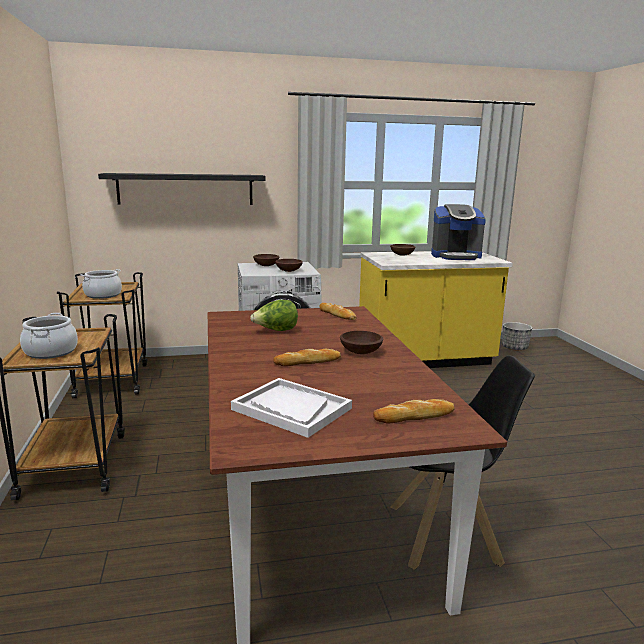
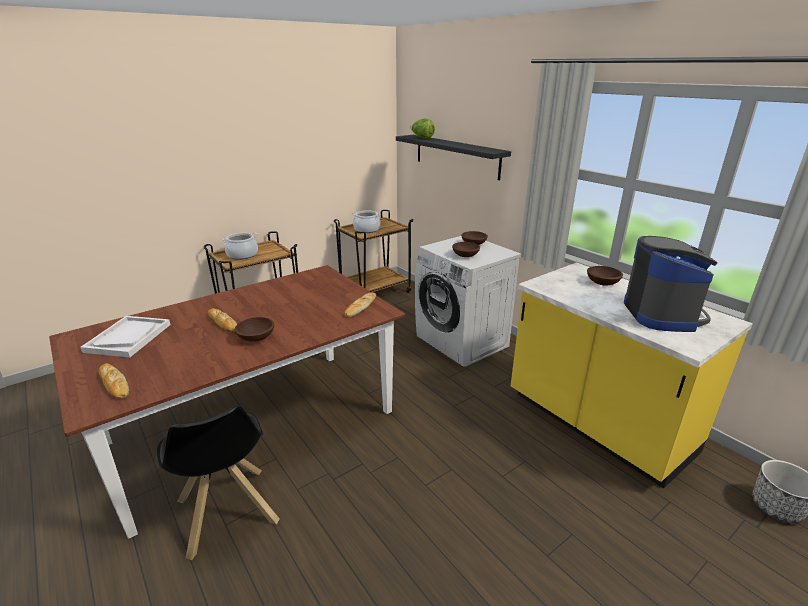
camera: 65 degrees right, 10 degrees up
(276, 331) = (293, 296): lettuce -> lettuce (422, 138)
(456, 256) = (662, 314): coffee machine -> coffee machine turned 150 degrees counterclockwise

